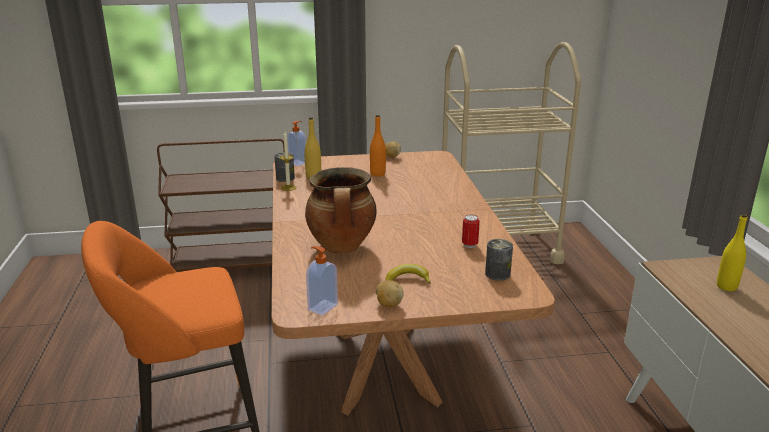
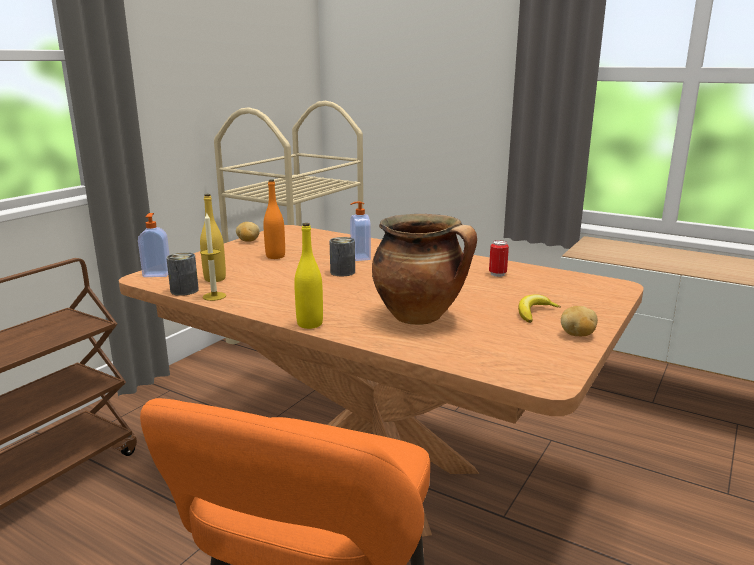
camera: 50 degrees left, 5 degrees down
(322, 307) = (548, 364): soap dispenser -> soap dispenser (359, 257)
(497, 274) = (567, 283): can -> can (342, 272)
(726, 286) = (627, 251): yellow bottle -> yellow bottle (309, 324)

